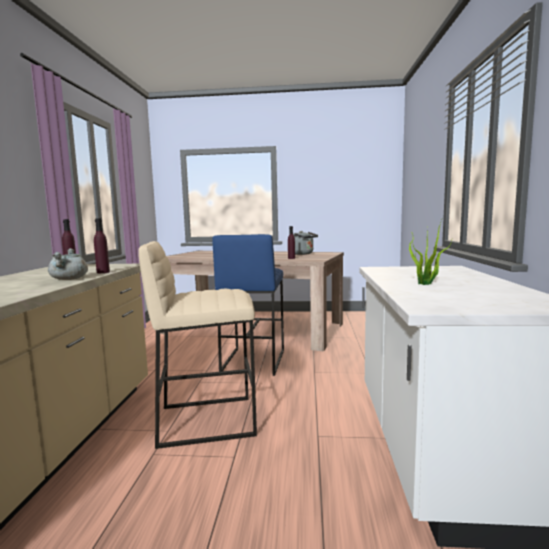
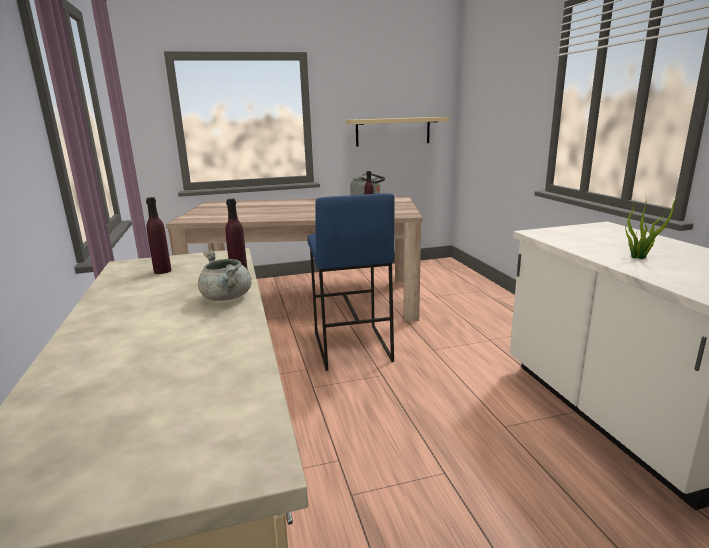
camera: 20 degrees left, 10 degrees up
(207, 420) = (371, 435): beige stool -> none
(343, 203) = (393, 131): none -> beige shelf

